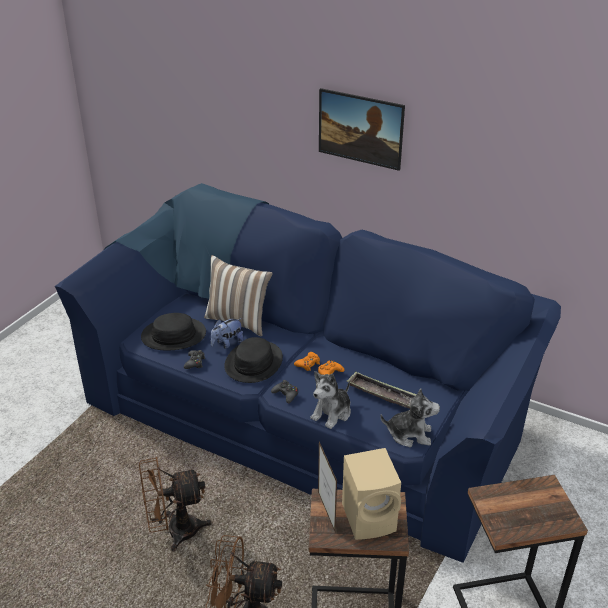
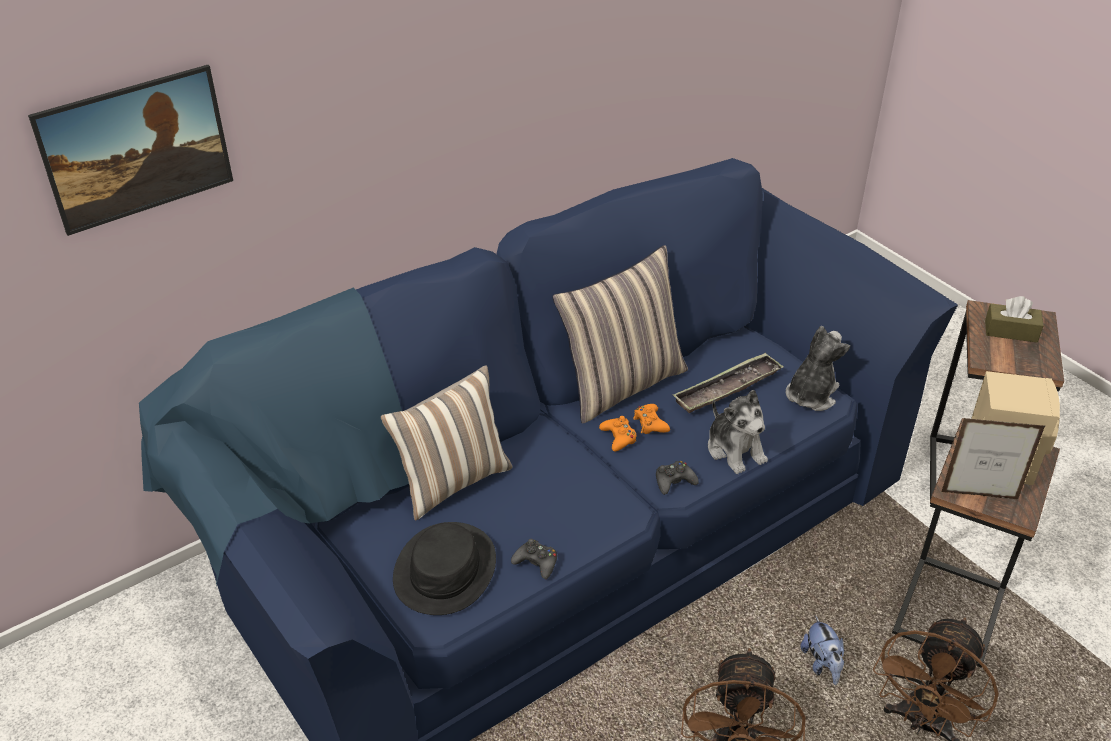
camera: 65 degrees left, 5 degrees up
(227, 343) = (506, 511): plush toy -> plush toy (822, 664)
(254, 363) = (580, 493): black hat -> none
(359, 144) = (436, 111): picture -> picture (144, 177)
(360, 355) = (621, 384): none -> pillow
(534, 505) = (1011, 331): none -> brown tissue box

